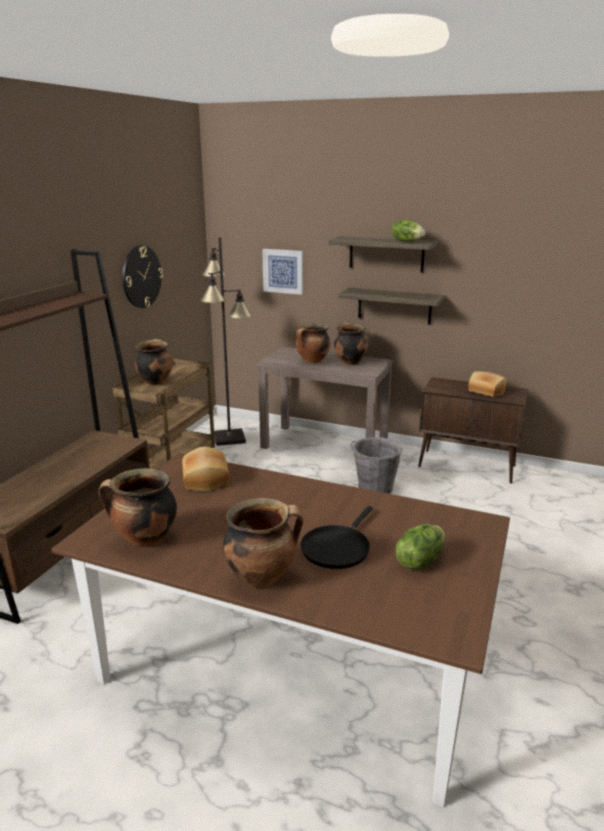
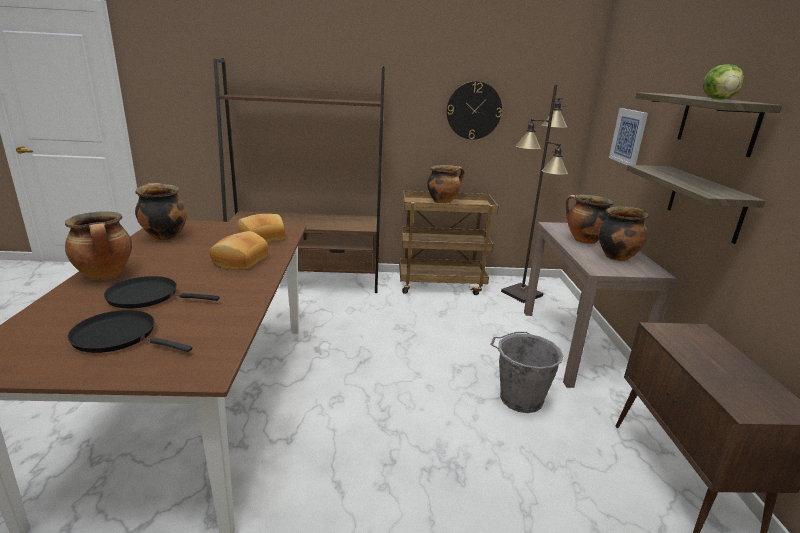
camera: 65 degrees right, 0 degrees up
(419, 560) = (119, 336): lettuce -> black frying pan
(486, 391) = (730, 376): bread -> bread (239, 261)

